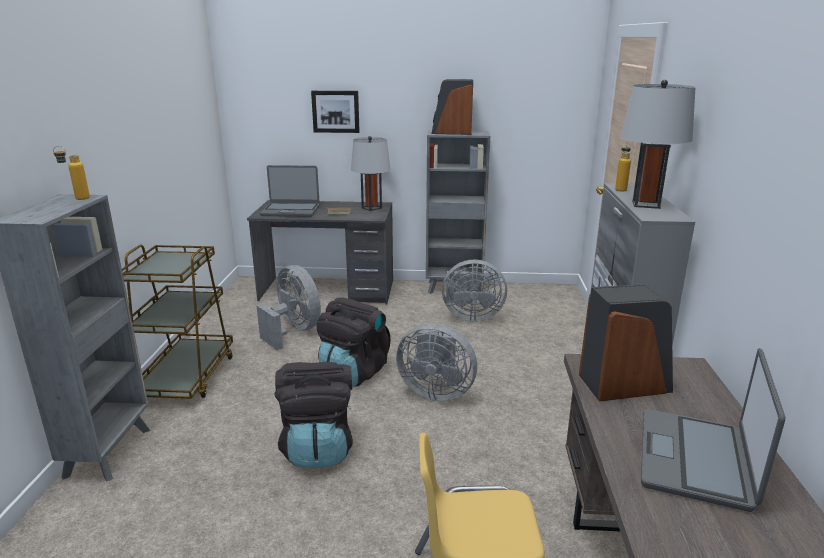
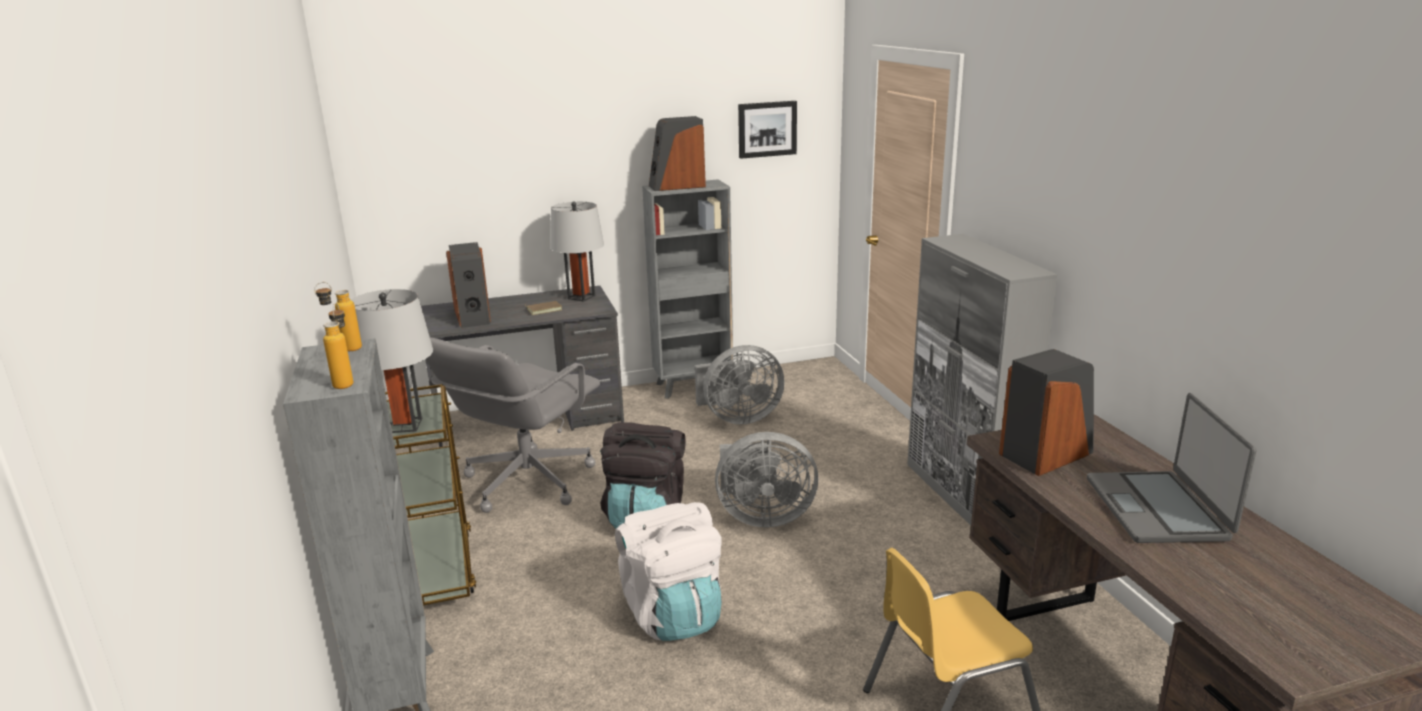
camera: 20 degrees left, 0 degrees up
(290, 211) = (473, 317): laptop -> speaker
(294, 331) = (526, 482): grey fan -> grey office chair
(318, 447) = (672, 614): black backpack -> white backpack
(335, 111) = (513, 172): picture -> picture (767, 129)
(620, 189) = (947, 244): bottle -> bottle (346, 382)
(646, 204) = (992, 260): grey table lamp -> grey table lamp (405, 425)

